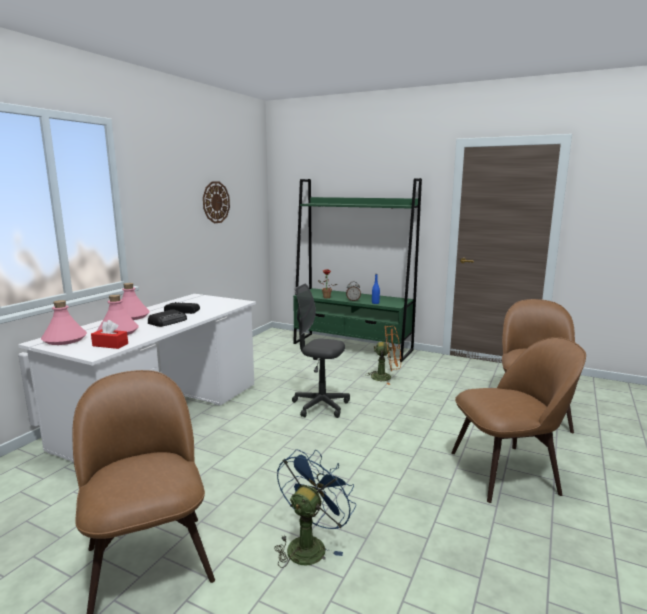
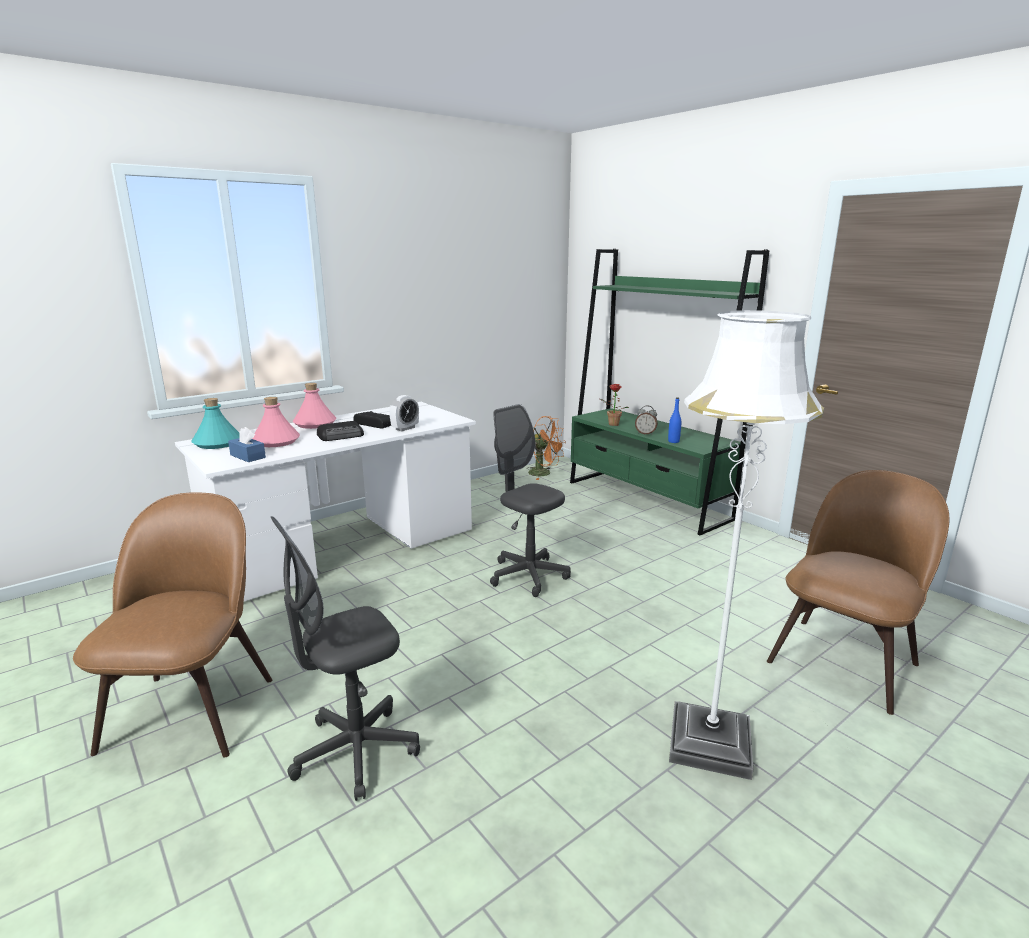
camera: 25 degrees right, 5 degrees up
(65, 340) = (218, 443): pink bottle -> turquoise bottle
(110, 345) = (248, 456): red tissue box -> blue tissue box
(211, 311) = (405, 428): none -> alarm clock
(216, 202) = (473, 281): wall clock -> none
(309, 544) = (355, 751): blue fan -> grey office chair
(386, 377) = (655, 554): orange fan -> orange fan (544, 473)
(507, 472) = (709, 743): brown chair -> white floor lamp

